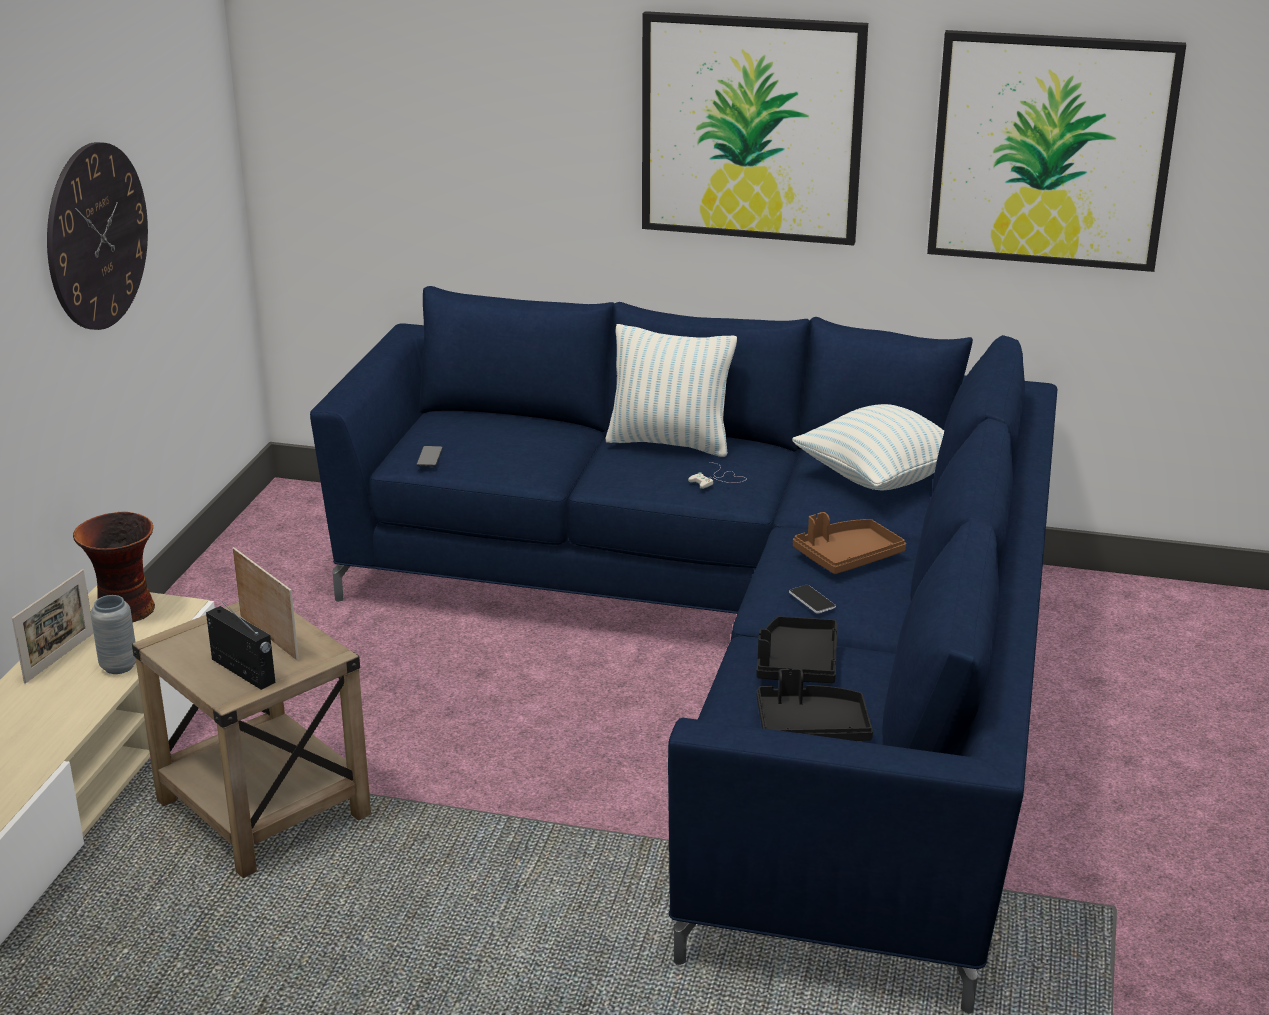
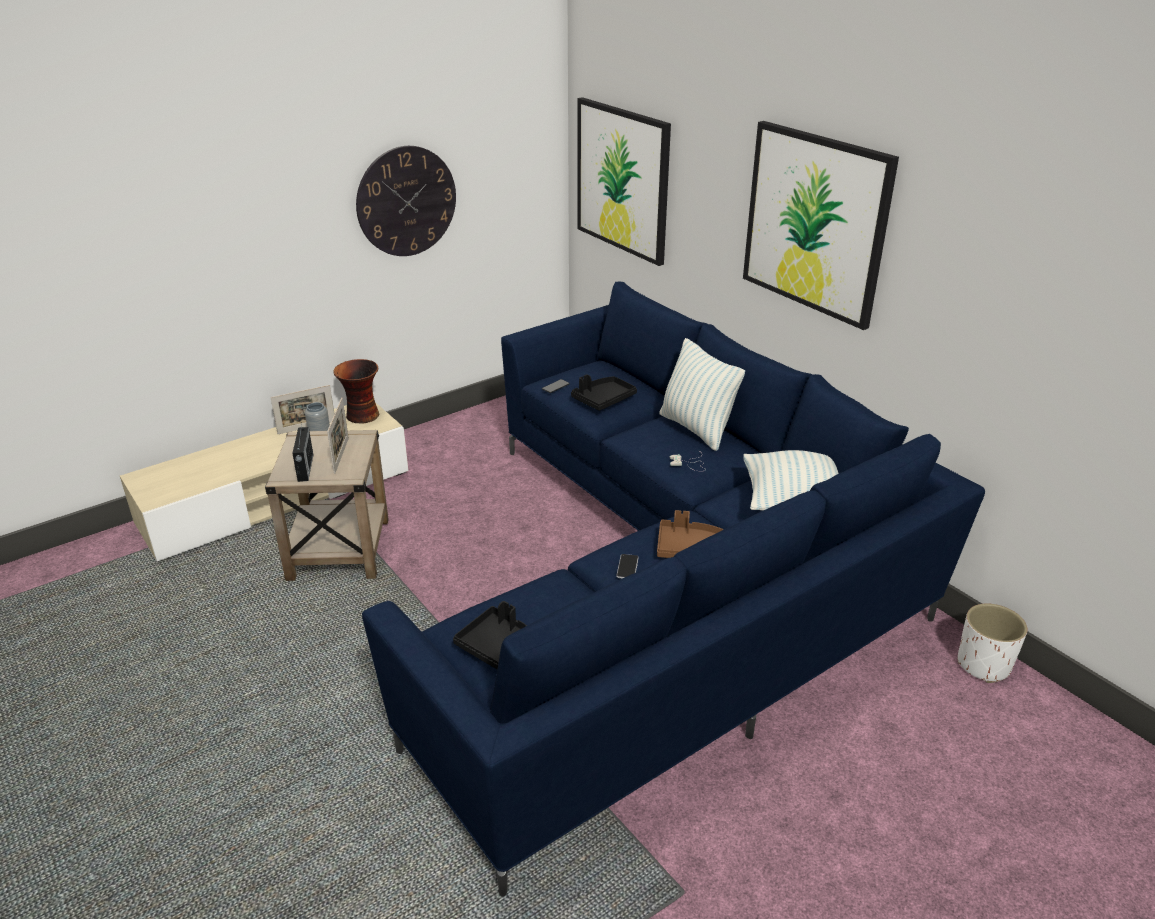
camera: 40 degrees right, 5 degrees up
(796, 663) = (556, 603): black tray -> black tray (603, 399)
(1051, 151) = (1016, 295): picture -> picture (622, 180)
(1105, 591) = (984, 665): none -> white planter

